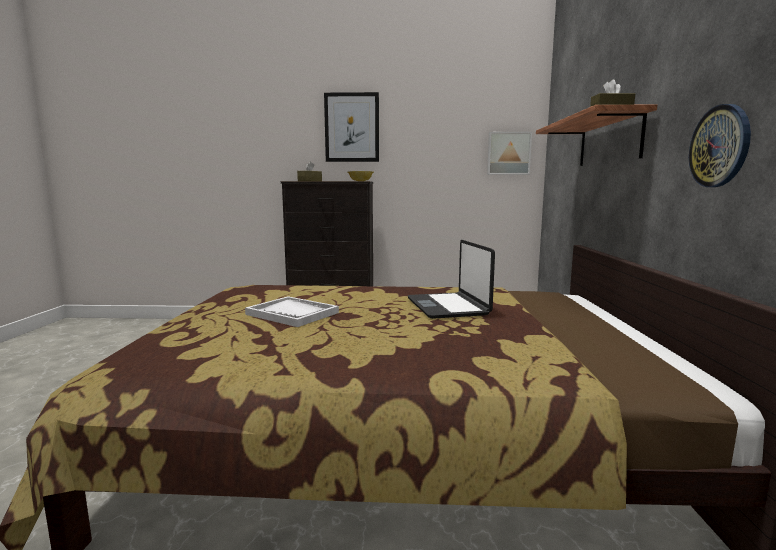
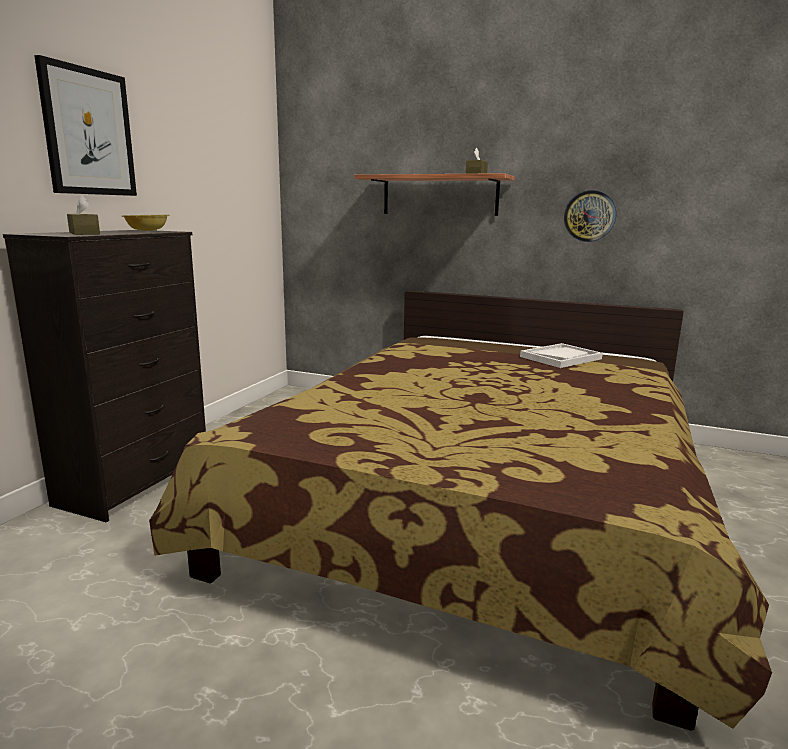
camera: 70 degrees left, 5 degrees up
(292, 313) = (455, 415): white tray -> white tray (560, 357)
(448, 306) = (467, 365): laptop -> none
(508, 153) = (256, 190): picture -> none

